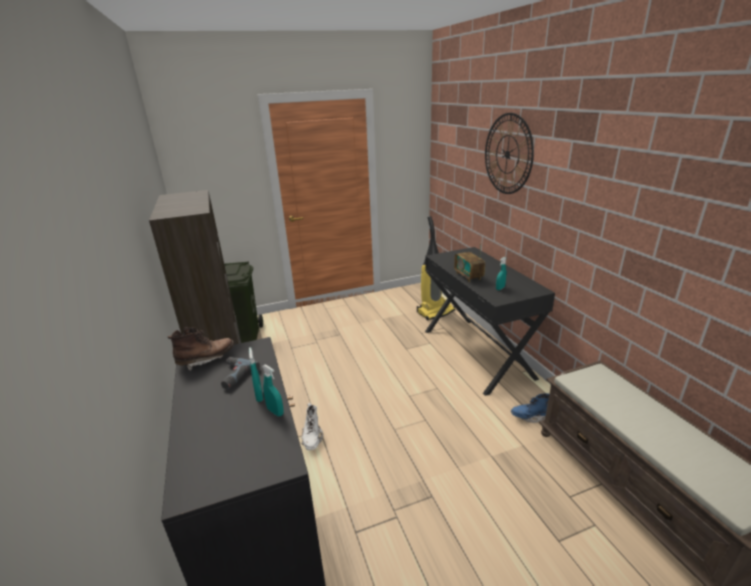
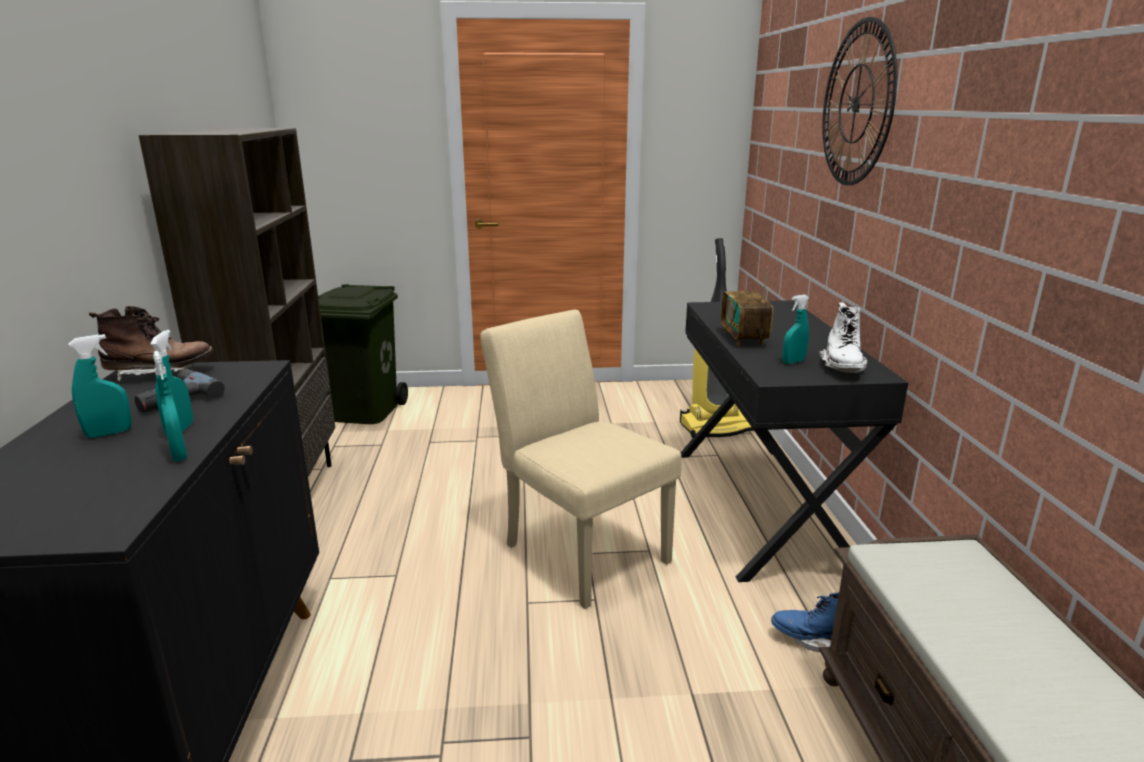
camera: 15 degrees right, 5 degrees down
(222, 406) = (109, 433): none -> turquoise spray bottle
(312, 439) = (374, 585): white boot -> white boot (842, 367)
(403, 394) = (578, 548): none -> beige chair

